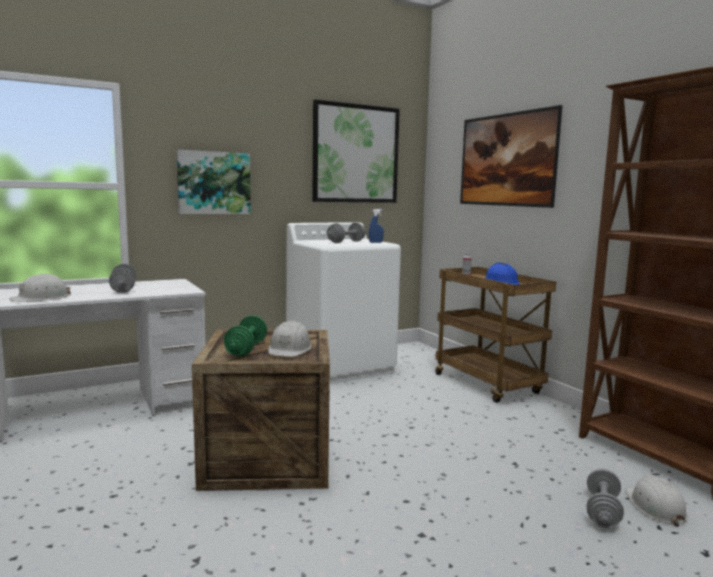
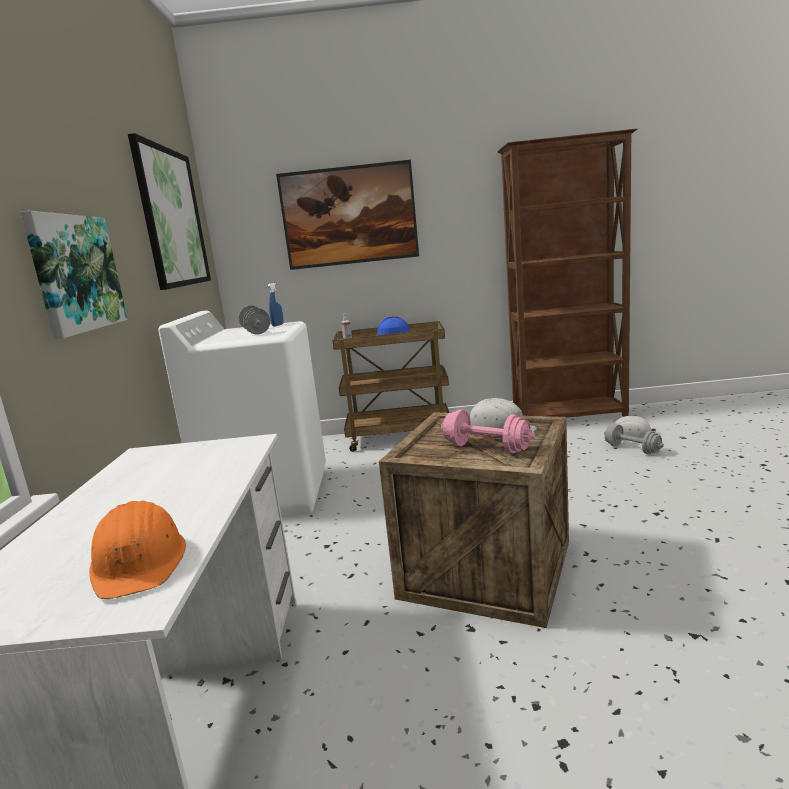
camera: 60 degrees left, 5 degrees up
(41, 298) = (140, 562): white hard hat -> orange hard hat
(123, 289) = (158, 487): grey dumbbell -> none
(246, 349) = (486, 448): green dumbbell -> pink dumbbell

